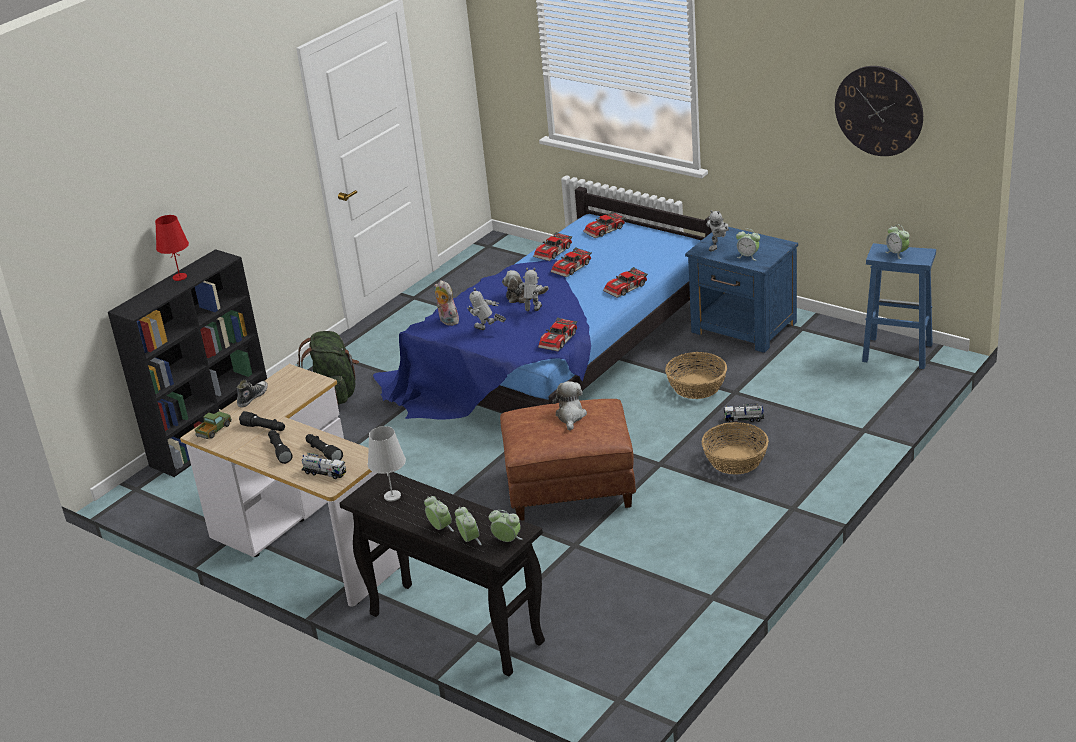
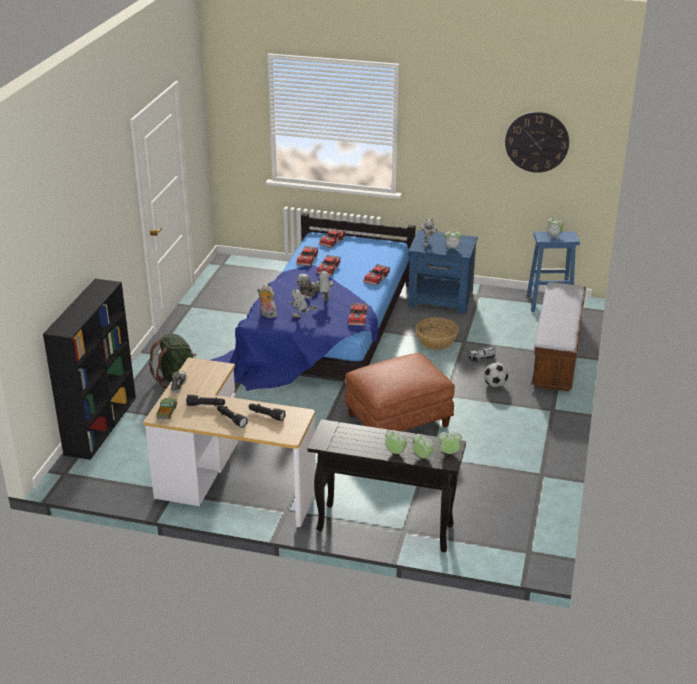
camera: 25 degrees left, 0 degrees up
(180, 277) = (83, 301): red table lamp -> none
(324, 473) = (279, 429): toy truck -> none
(392, 496) = (343, 437): white table lamp -> none
(570, 416) = (401, 368): plush toy -> none
(735, 460) = (495, 385): basket -> football
(853, 432) = (556, 356): none -> bench

